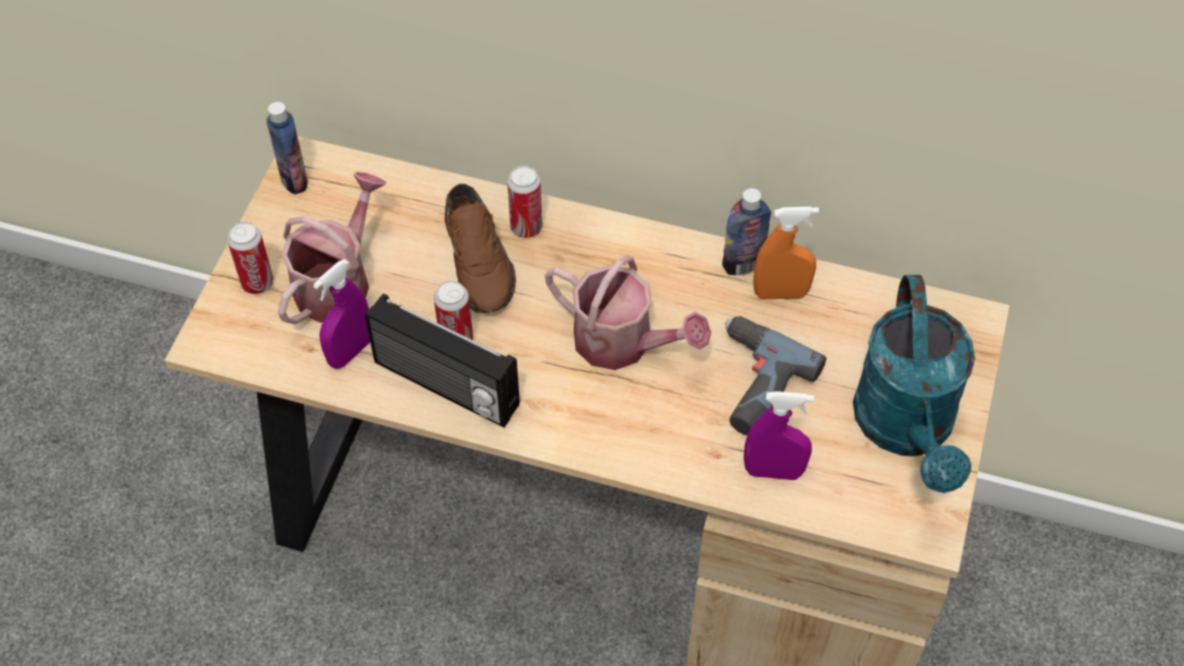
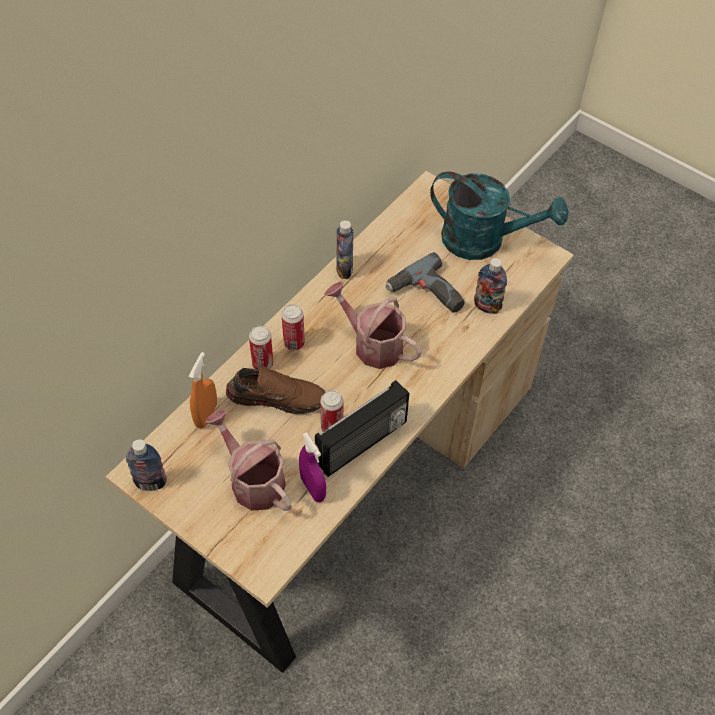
camera: 70 degrees left, 0 degrees up
(257, 283) = (229, 528): can -> can (294, 343)
(623, 343) = (372, 344): watering can -> watering can turned 105 degrees counterclockwise
(773, 471) = (487, 306): purple spray bottle -> bottle
(780, 293) = (373, 260): orange spray bottle -> orange spray bottle (206, 415)

